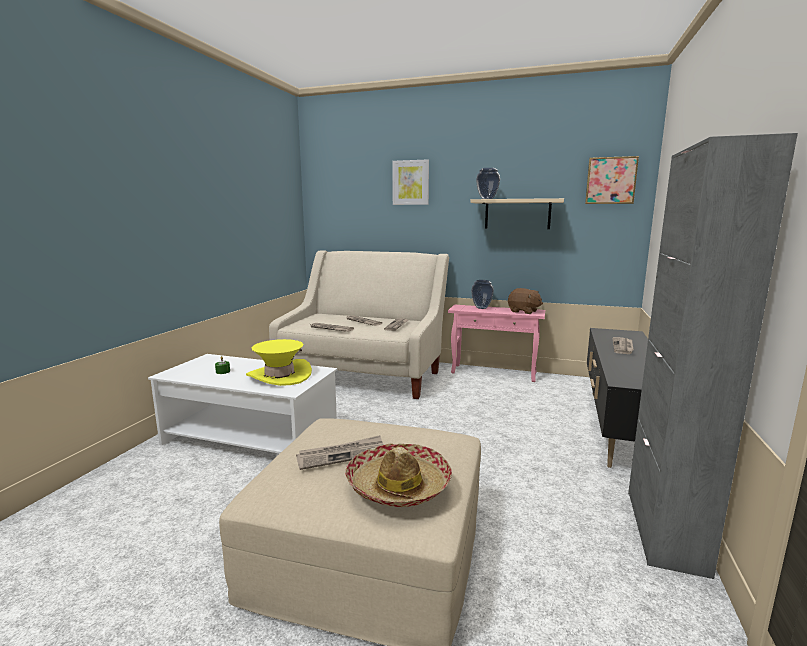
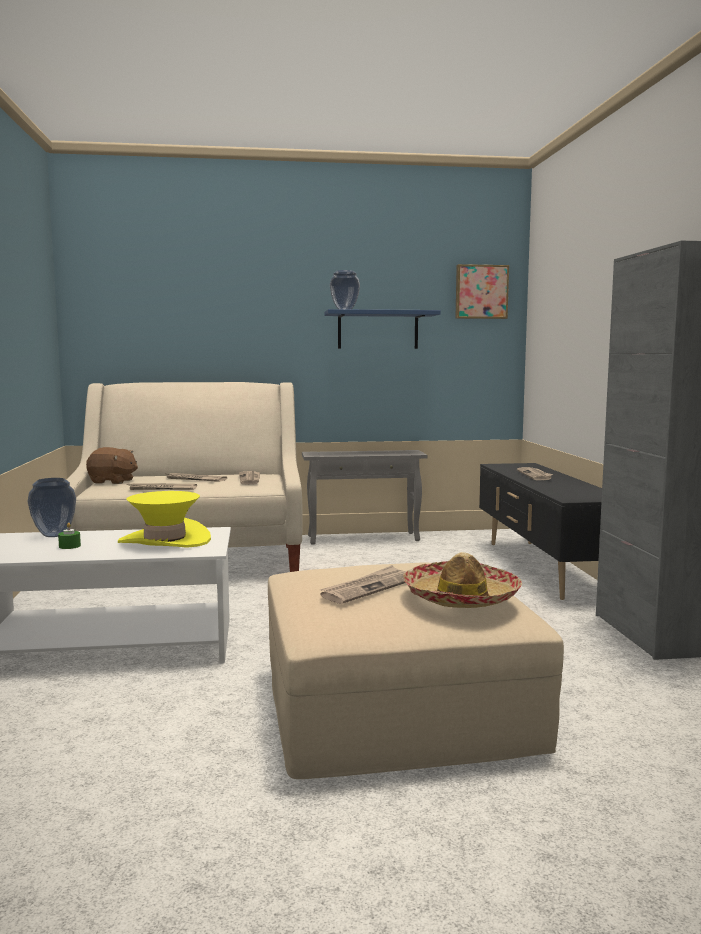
camera: 25 degrees left, 5 degrees down
(410, 182) = (233, 286): picture -> none
(481, 308) = (342, 452): vase -> vase (53, 535)
(493, 373) = (363, 538): pink side table -> grey side table
(517, 214) = (378, 330): beige shelf -> blue shelf
(523, 311) = (397, 452): brown plush toy -> brown plush toy (112, 481)

